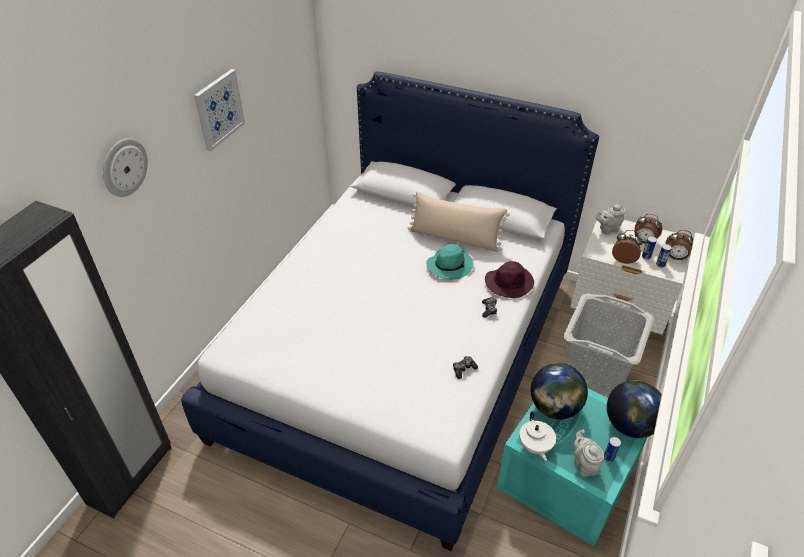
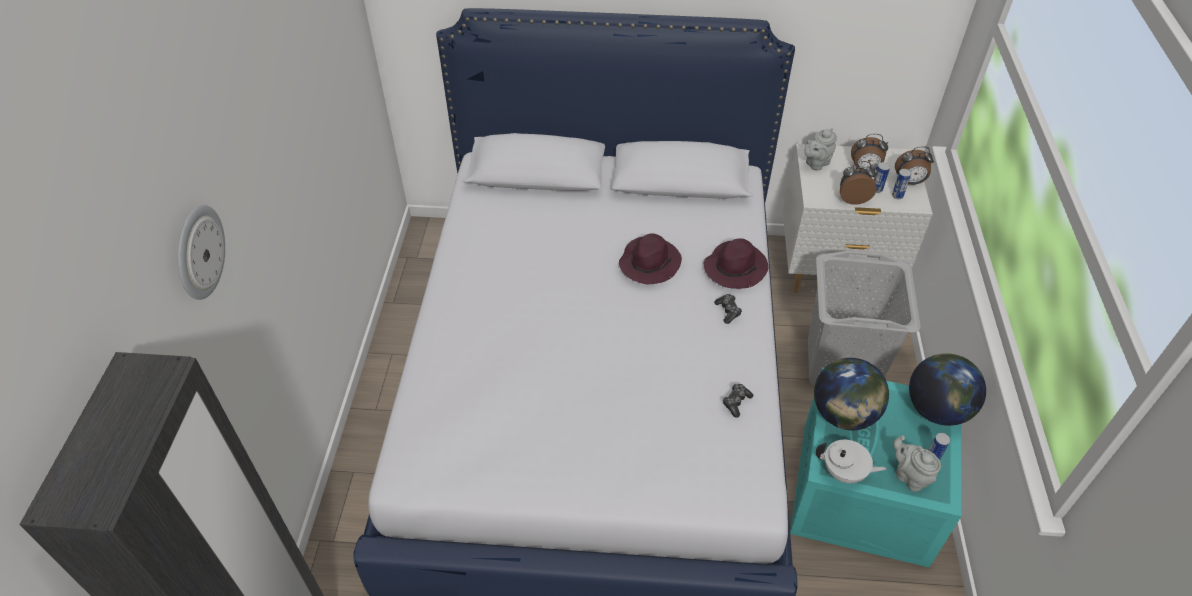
camera: 20 degrees left, 5 degrees up
(219, 109) = (281, 120): picture -> none
(450, 265) = (649, 263): turquoise hat -> purple hat
(455, 238) = (637, 222): beige pillow -> none
(534, 447) = (844, 473): white teapot -> white teapot turned 45 degrees counterclockwise

